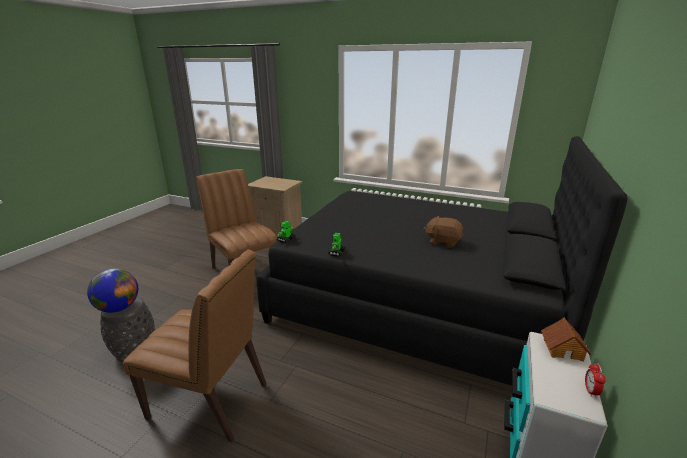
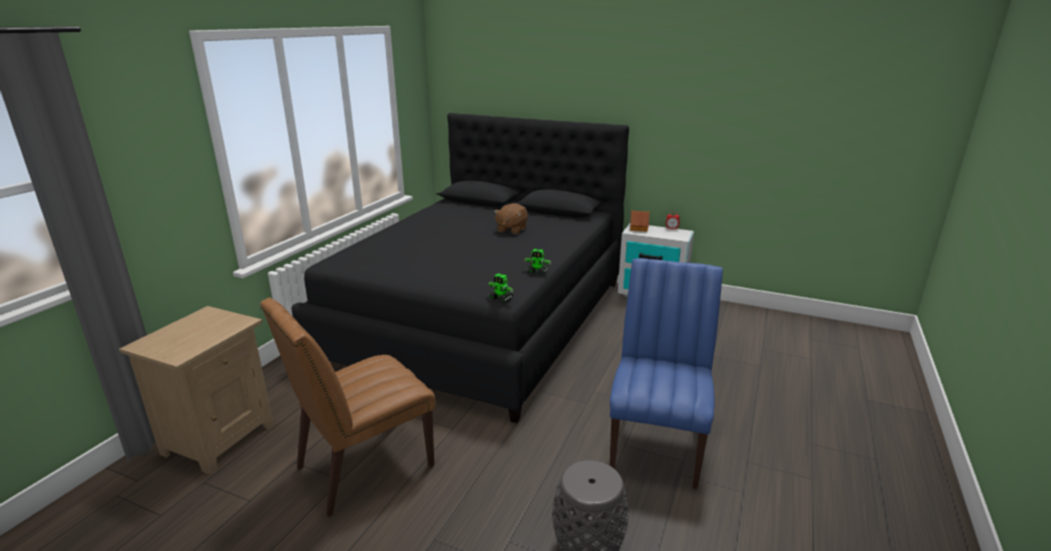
camera: 90 degrees left, 0 degrees up
(118, 308) = (597, 482): globe -> none
(208, 401) = (657, 445): brown chair -> blue chair

